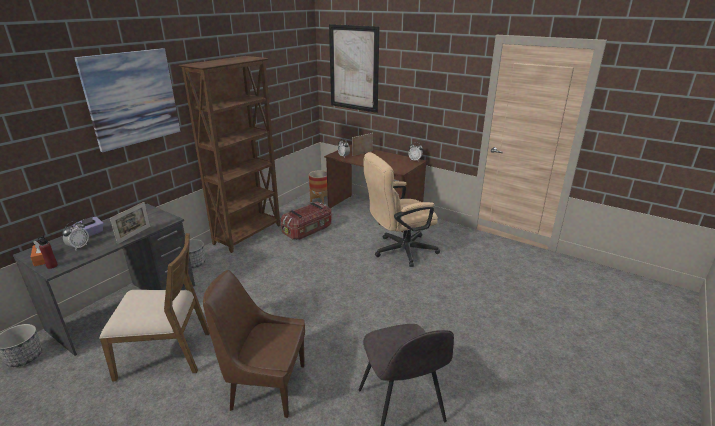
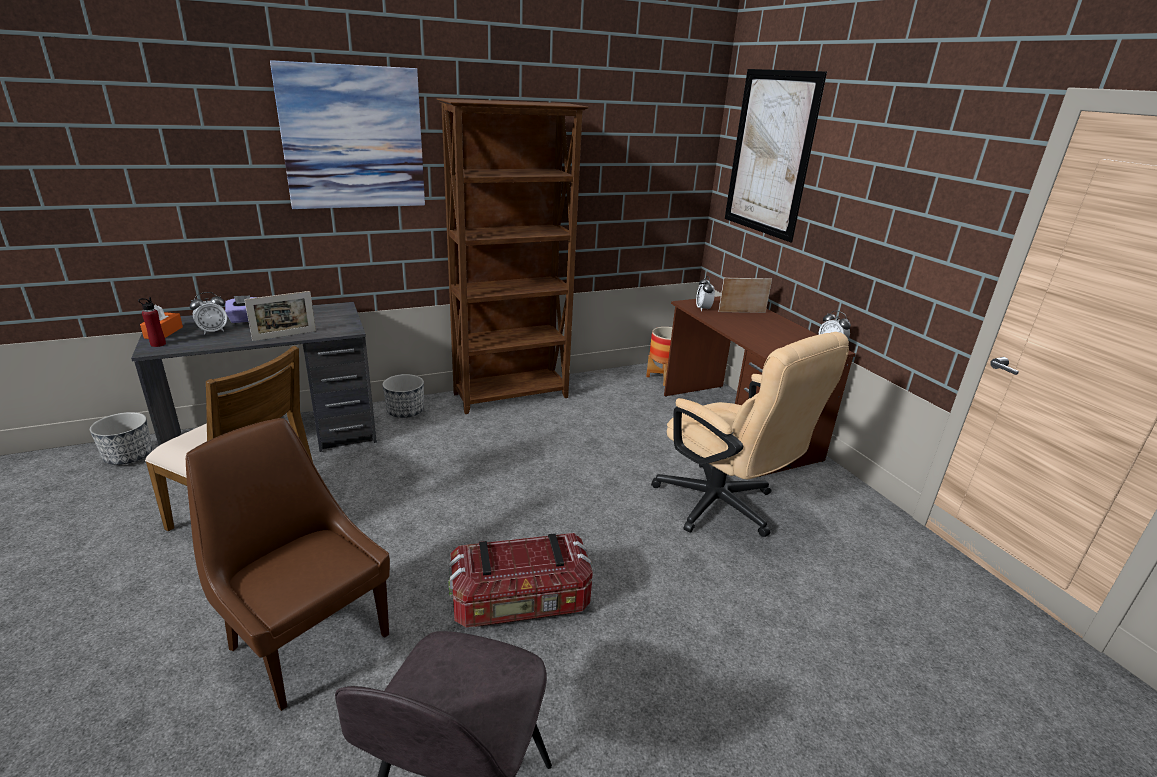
camera: 30 degrees right, 0 degrees up
(308, 230) = (601, 419): storage box -> storage box (521, 603)
(399, 251) = (724, 508): beige office chair -> beige office chair turned 135 degrees counterclockwise

